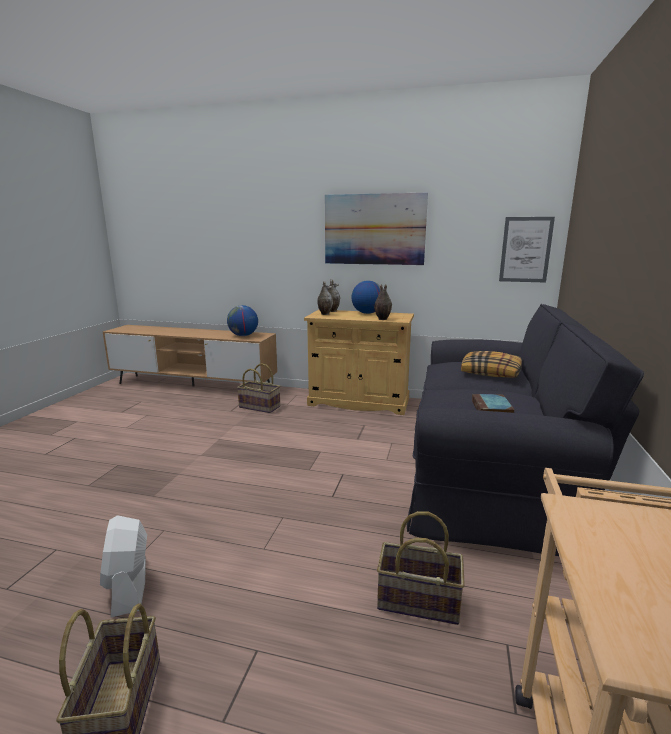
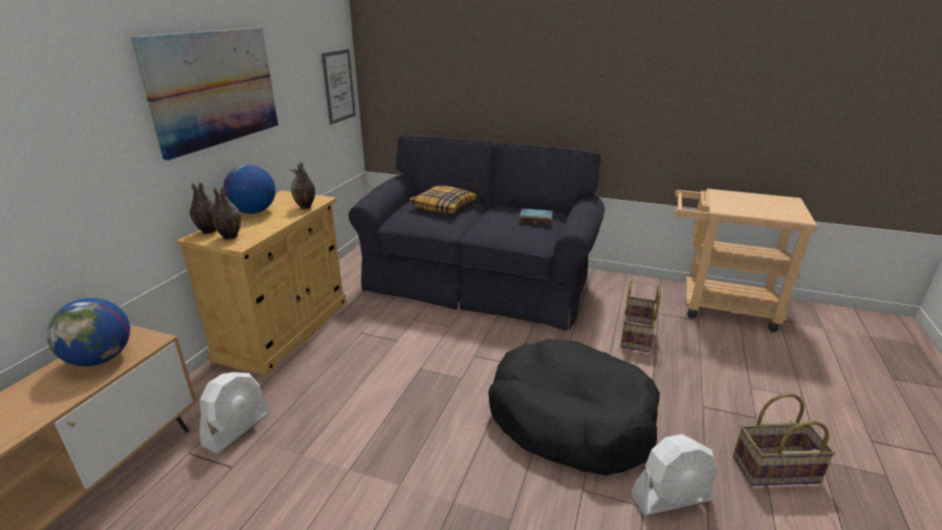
camera: 85 degrees left, 10 degrees up
(249, 528) = (570, 419): none -> black dog bed
(260, 407) = (237, 428): basket -> white fan

